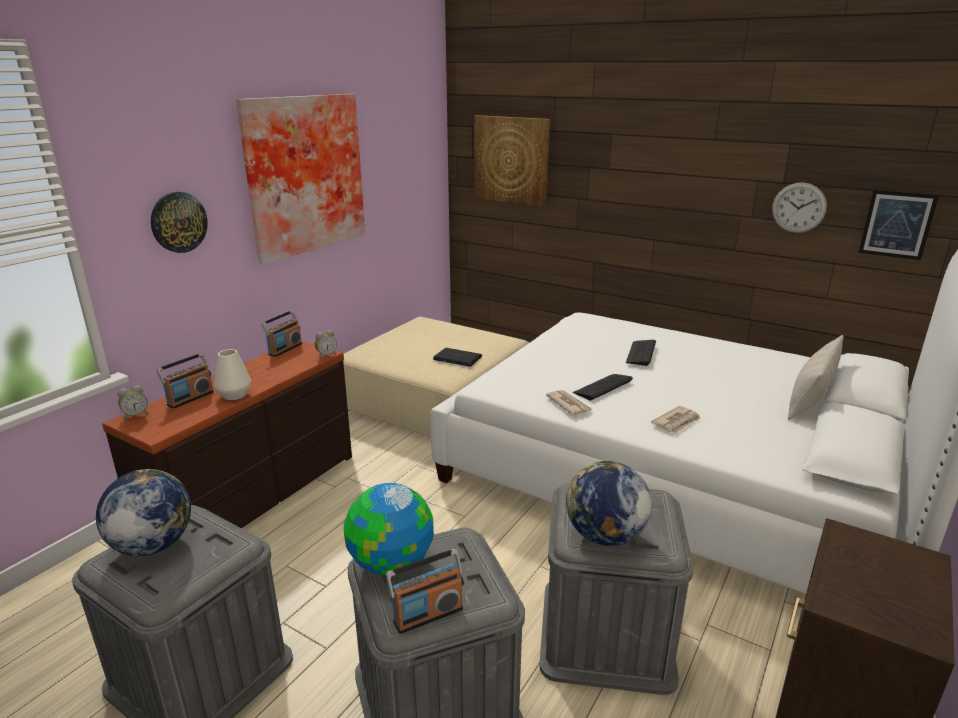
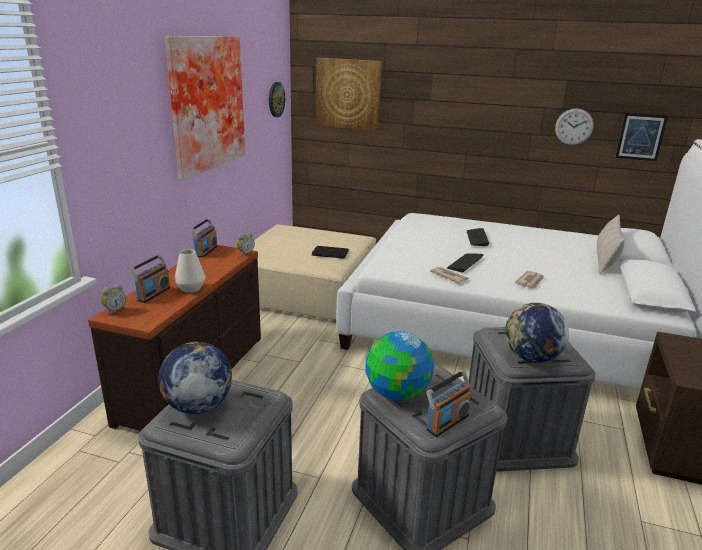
camera: 15 degrees left, 0 degrees up
(178, 222) = (125, 142): wall clock -> wall clock (276, 99)

